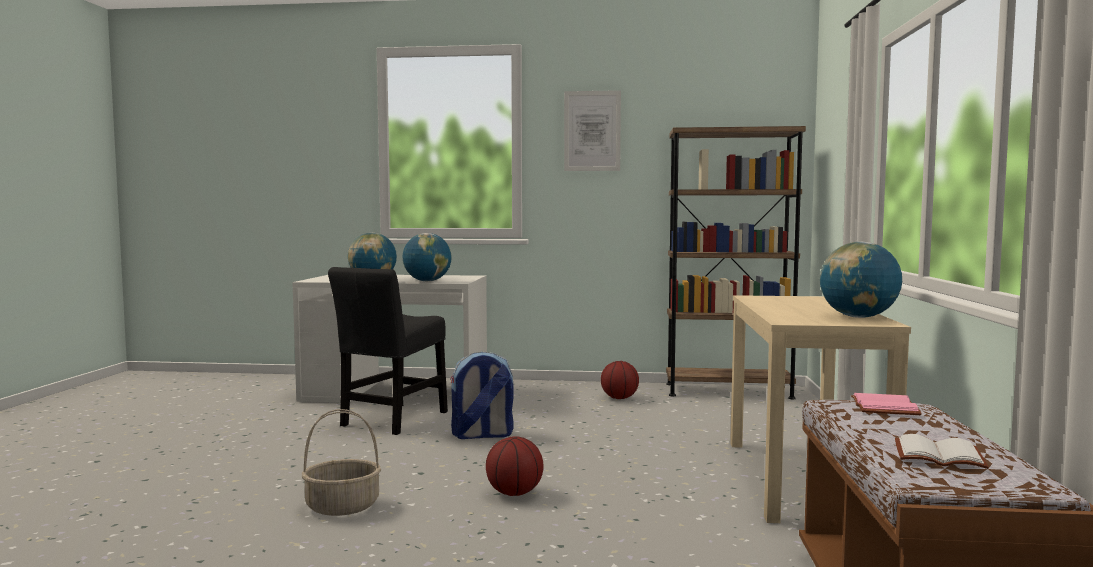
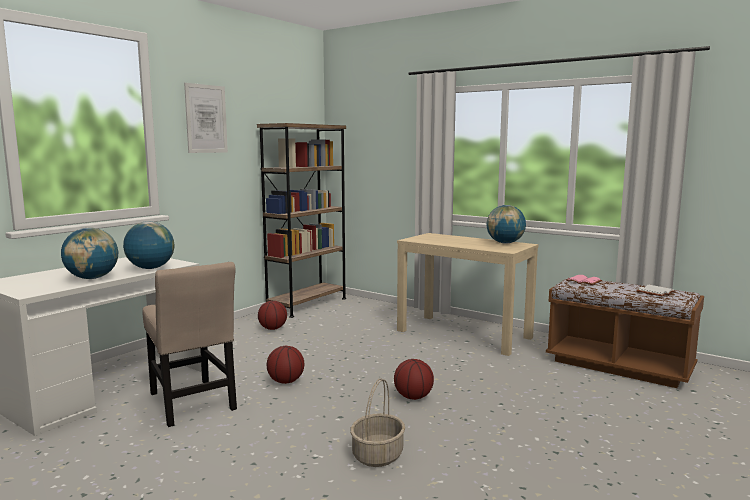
camera: 60 degrees left, 5 degrees up
(392, 420) = (192, 404): black chair -> beige chair
(482, 435) = (286, 382): backpack -> basketball

